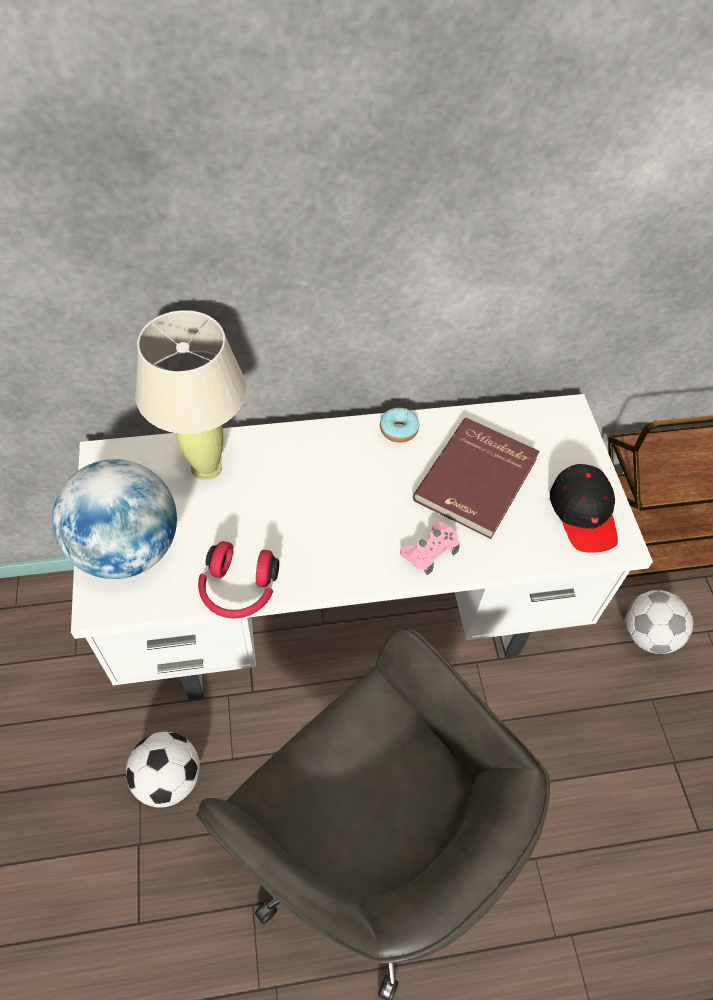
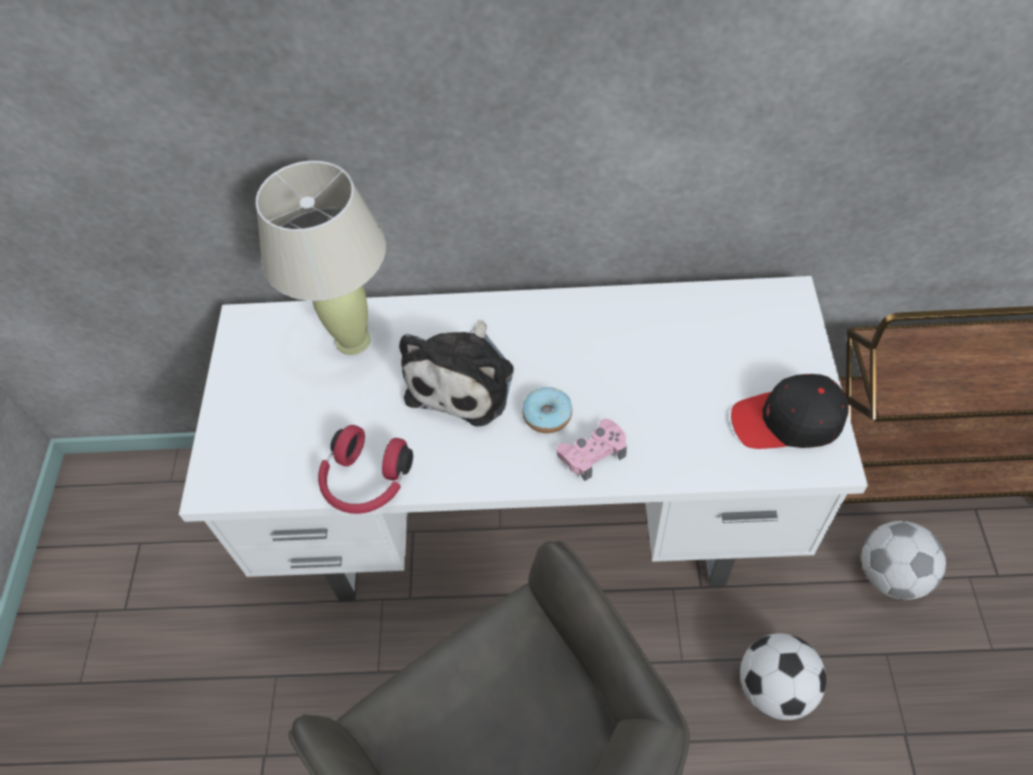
camera: 15 degrees right, 0 degrees up
(127, 549) = (253, 427): globe -> none
(168, 778) = (306, 686): football -> football (774, 687)
(310, 496) = (464, 379): none -> plush toy
(398, 430) = (578, 308): donut -> donut (547, 415)
(478, 480) = (664, 373): red book -> none
(583, 514) = (787, 421): black cap -> black cap turned 90 degrees clockwise

